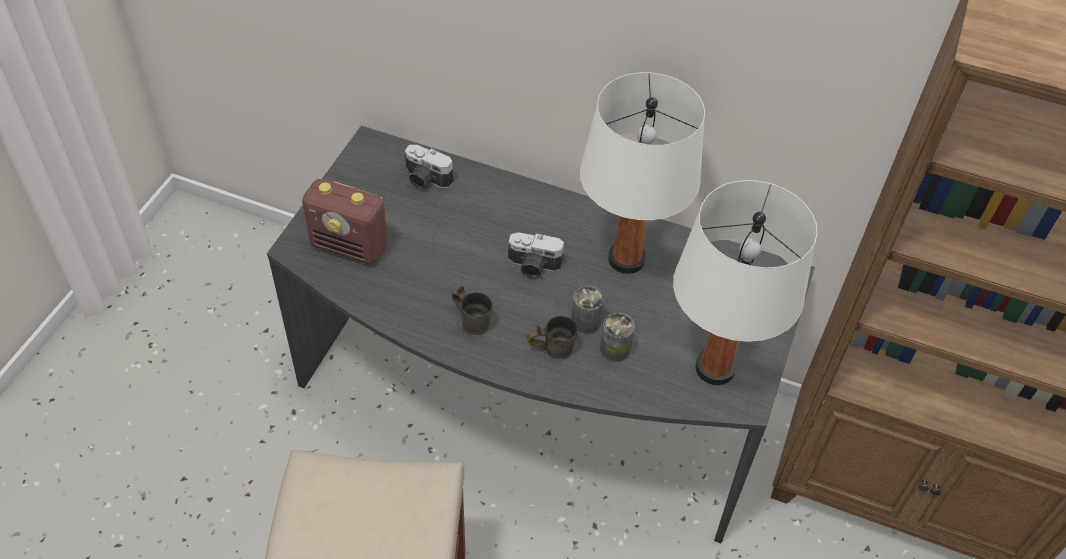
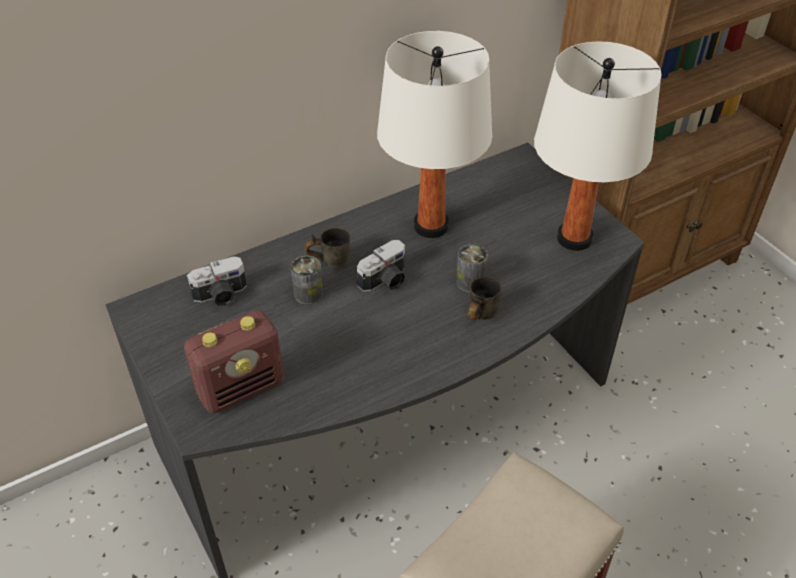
camera: 50 degrees left, 5 degrees down
(473, 319) = (406, 347): grey mug -> grey mug (329, 260)
(615, 349) = (511, 280): can -> can (308, 293)

